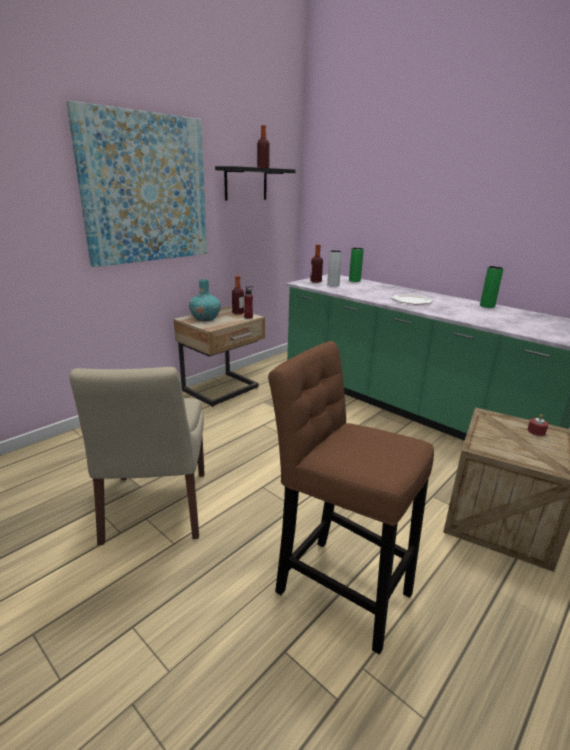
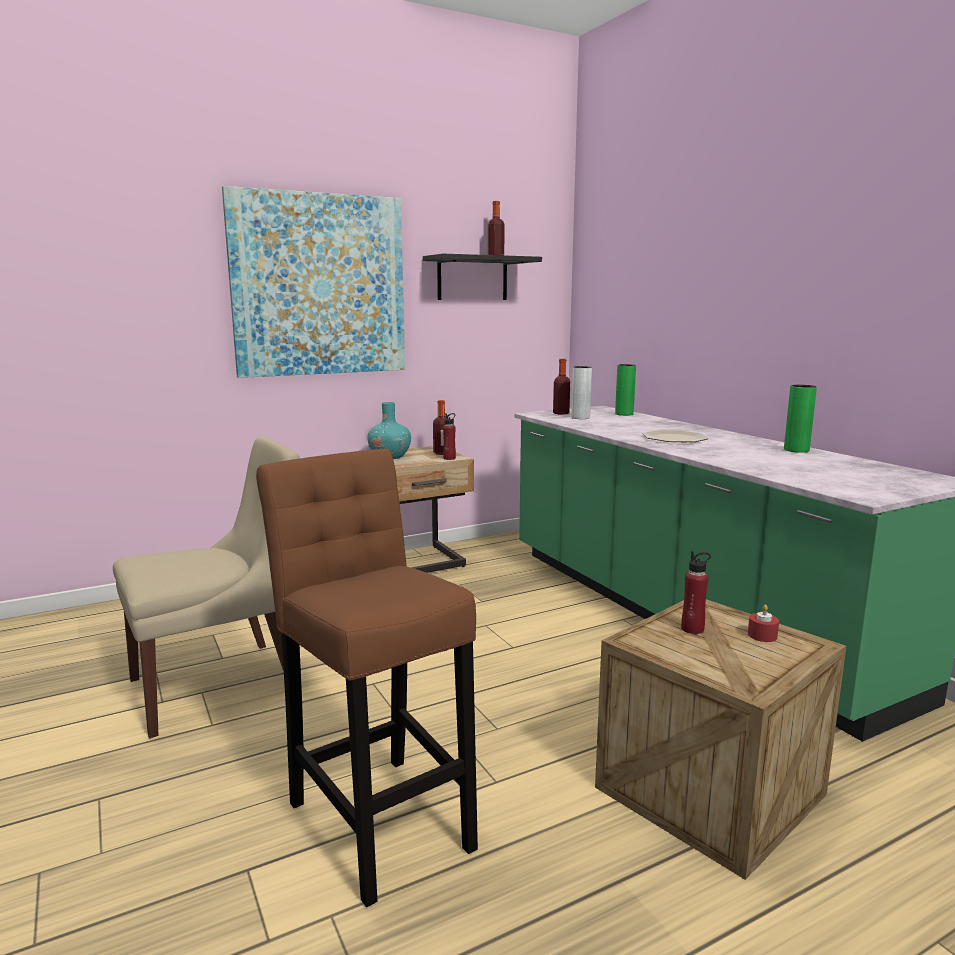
camera: 20 degrees right, 10 degrees down
(156, 509) = (221, 684): beige chair -> beige chair turned 135 degrees counterclockwise
(499, 433) = (692, 629): none -> red bottle

